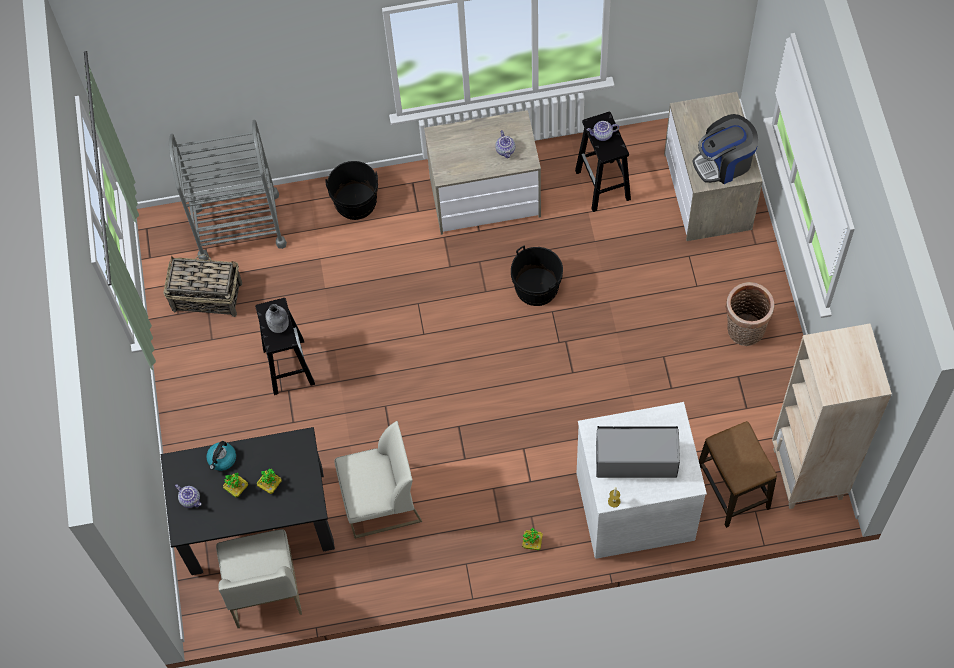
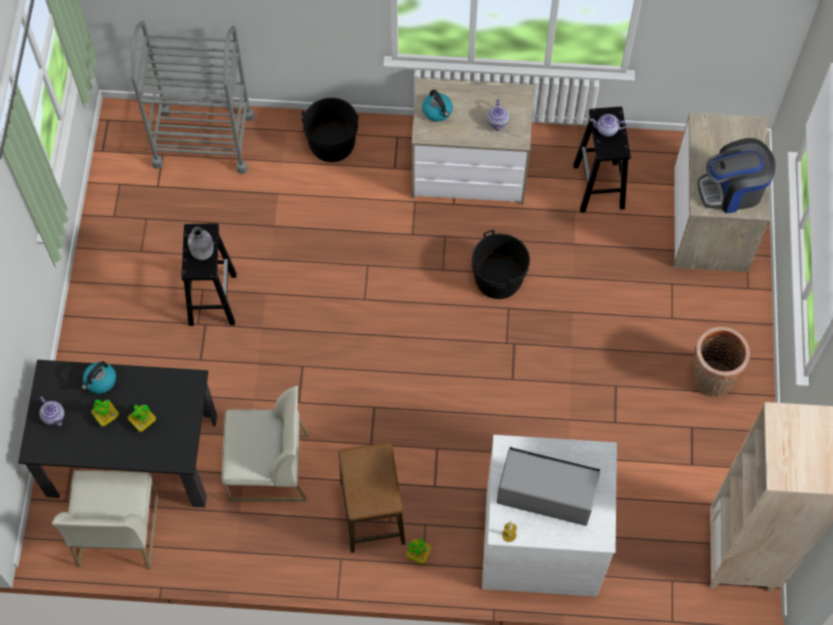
camera: 10 degrees right, 0 degrees up
(206, 296) = (148, 205): basket -> none
(450, 153) = (437, 111): none -> kettle
(732, 489) = (653, 549): stool -> stool (372, 512)

